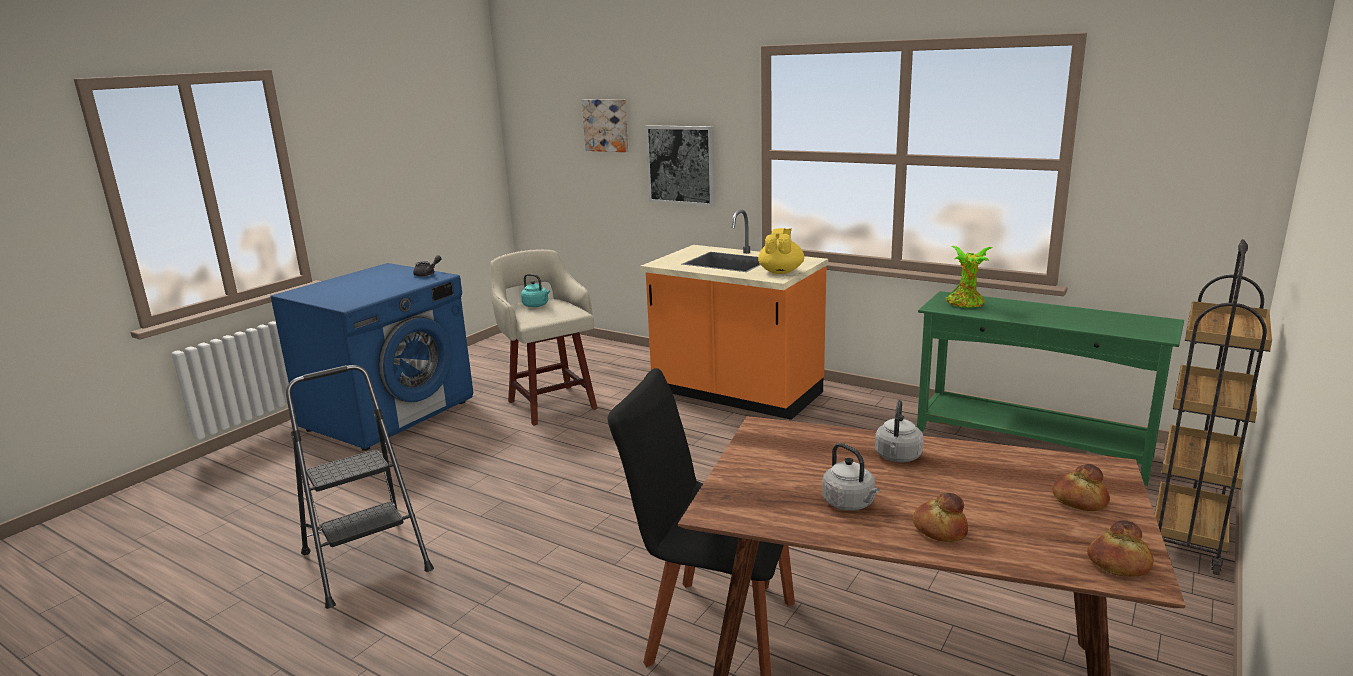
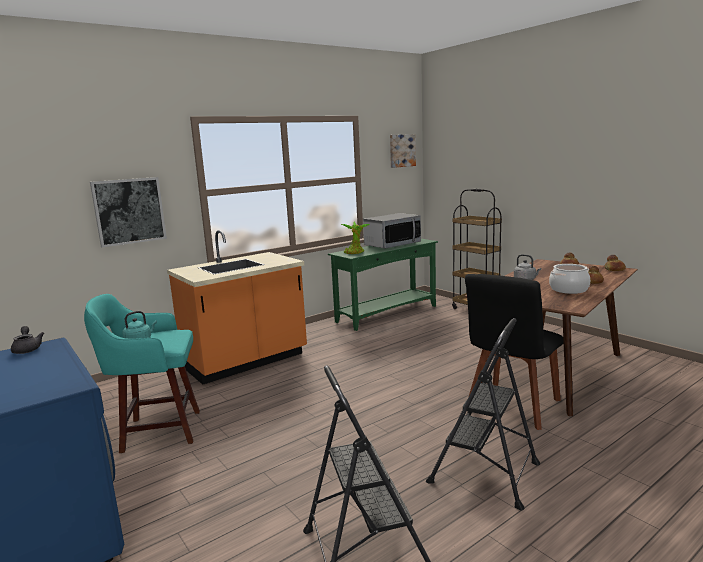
camera: 70 degrees left, 5 degrees down
(509, 622) = (487, 473): none -> black step ladder
(551, 403) = (157, 431): beige stool -> turquoise stool
(606, 125) = (37, 186): picture -> picture (401, 150)
(781, 271) = (279, 259): yellow teapot -> none
(850, 504) = (569, 289): grey kettle -> cooking pot
(1073, 316) = (392, 245): none -> microwave

